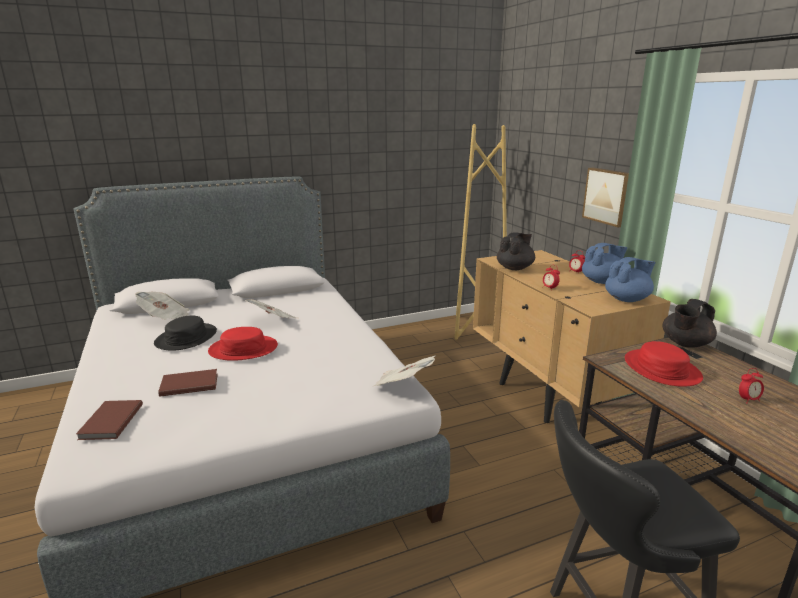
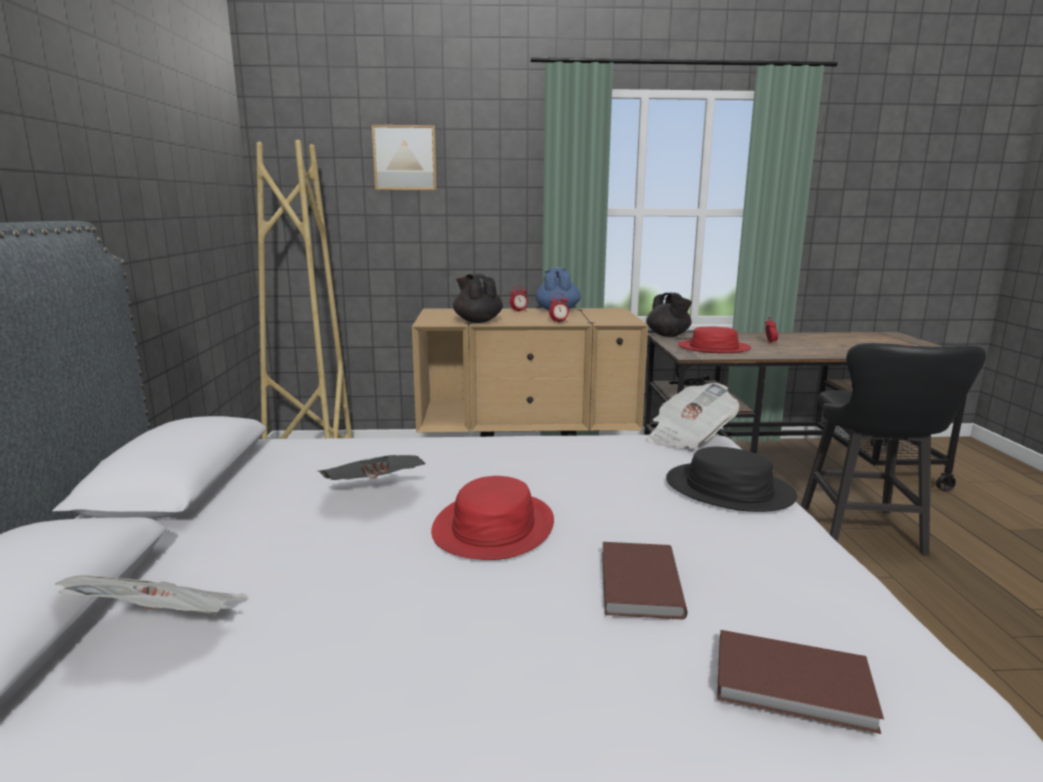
camera: 70 degrees left, 5 degrees down
(186, 338) = (363, 592): black hat -> black hat (728, 490)
(607, 196) = (498, 224): picture -> picture (405, 158)
(627, 299) = (612, 313): blue teapot -> none

